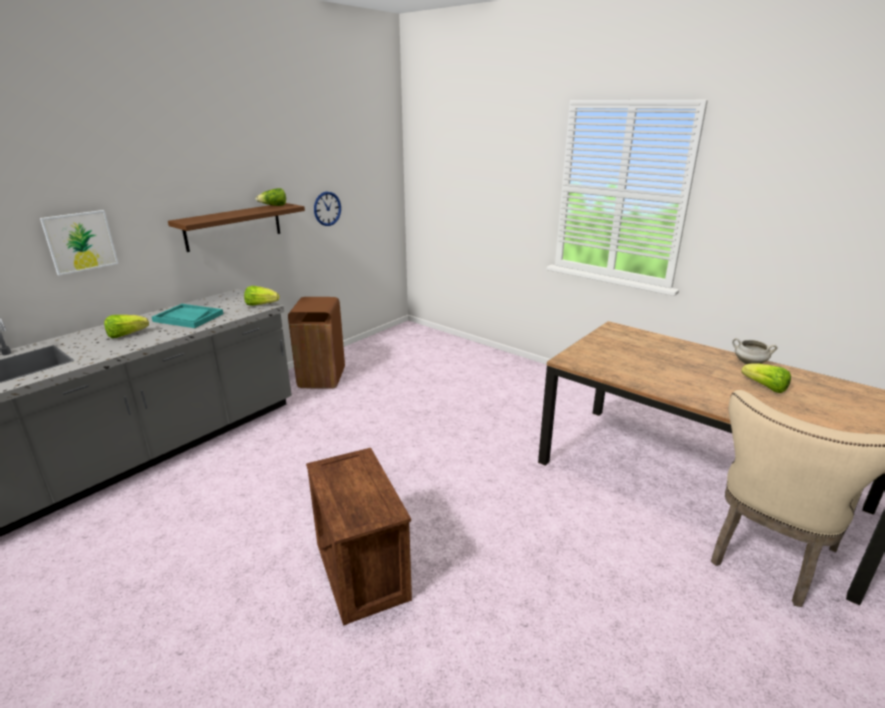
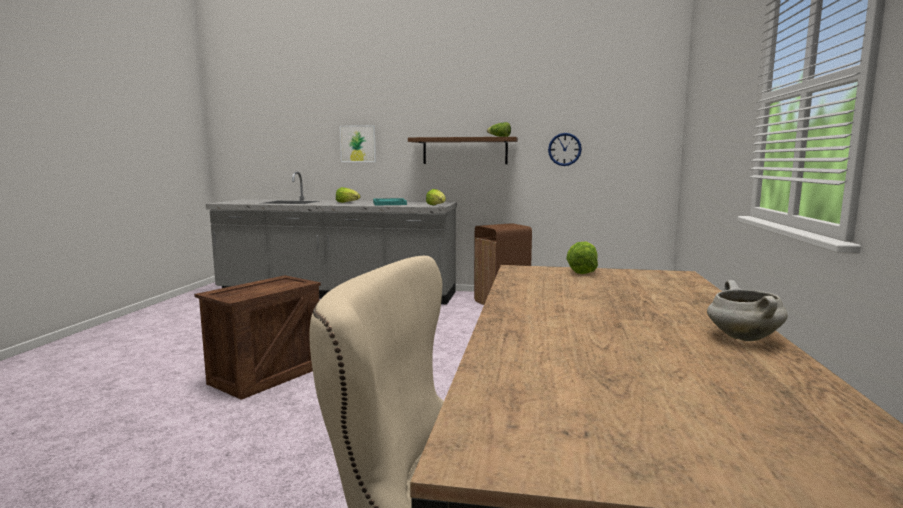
camera: 60 degrees right, 15 degrees down
(765, 387) = (648, 349): lettuce -> lettuce (583, 271)

